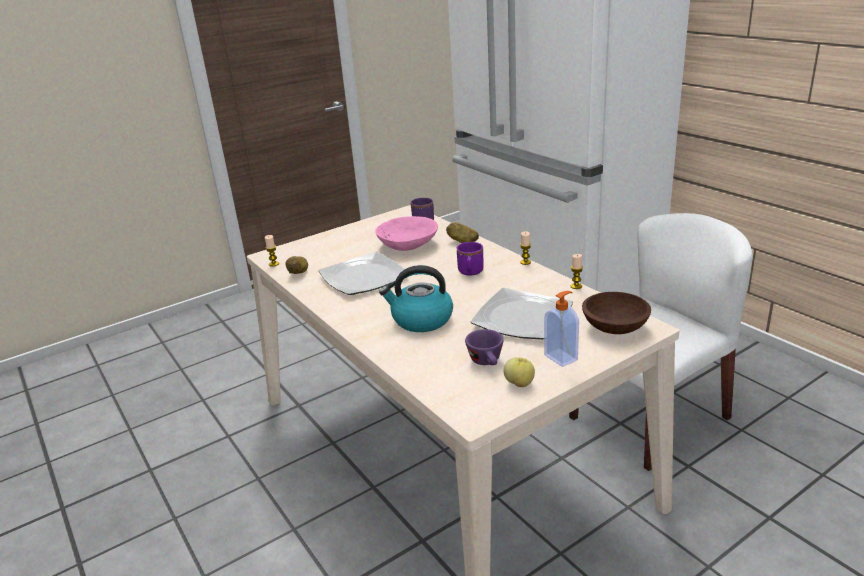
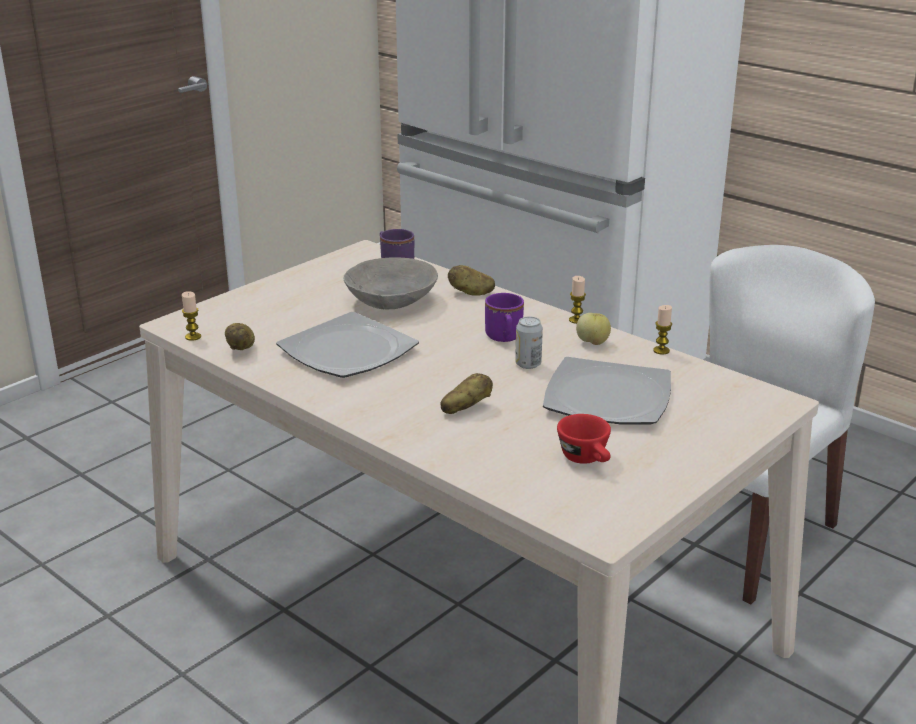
camera: 15 degrees left, 0 degrees up
(408, 244) = (391, 300): pink bowl -> grey bowl
(421, 320) = (466, 408): kettle -> potato
(477, 292) = (528, 364): none -> can
(487, 362) = (587, 459): purple cup -> red cup
(519, 383) = (644, 484): apple -> apple (593, 342)
(561, 357) = (684, 446): soap dispenser -> none
(614, 327) = (735, 402): brown bowl -> none

